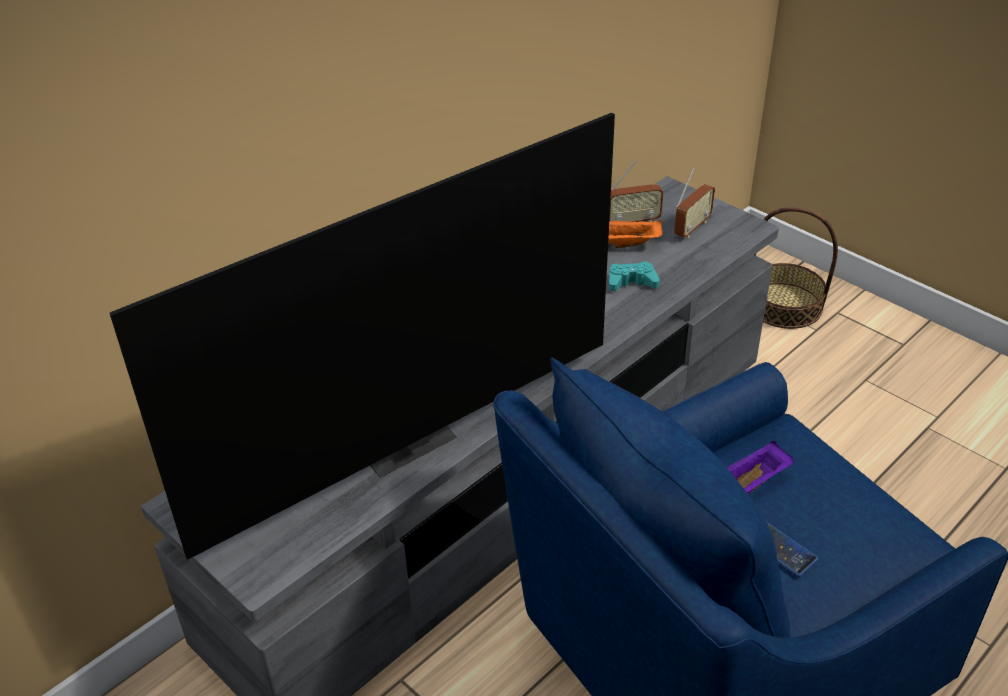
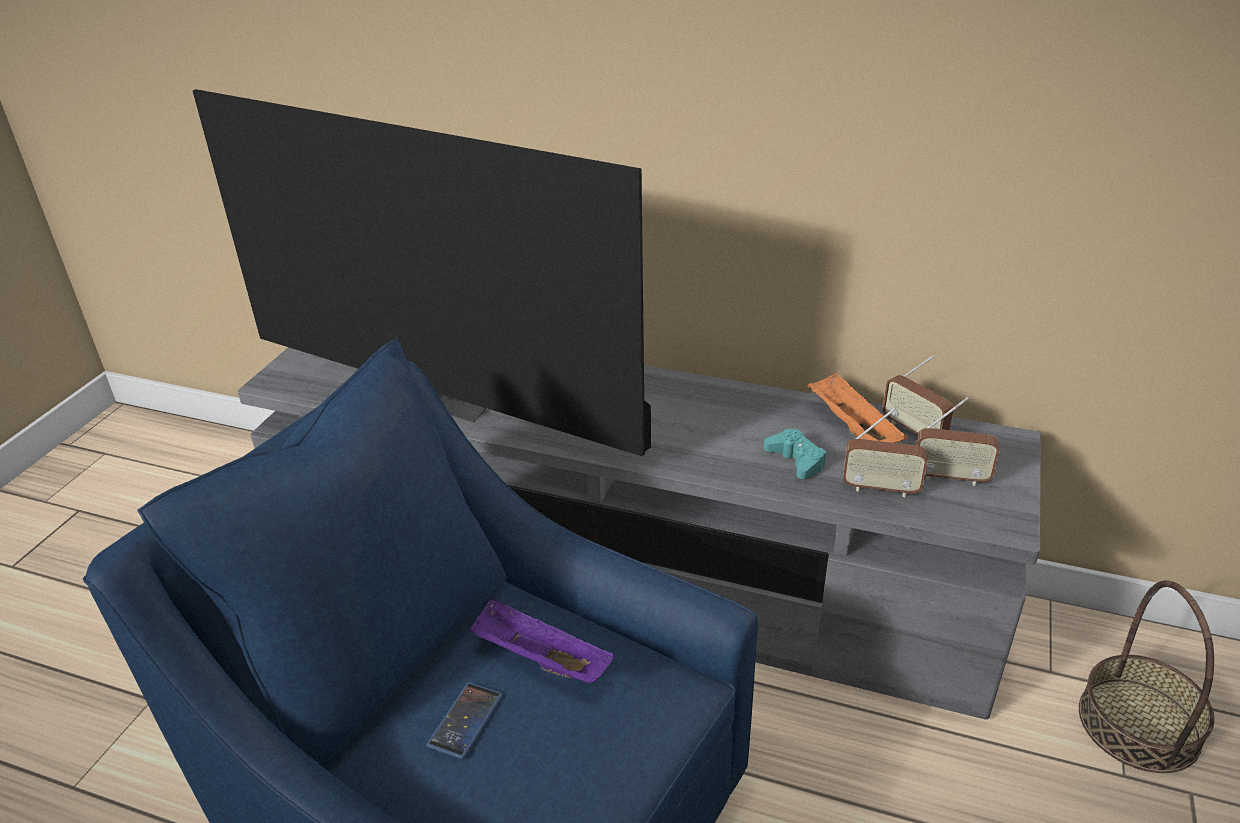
camera: 65 degrees right, 5 degrees down
(686, 259) = (880, 488): none -> radio

